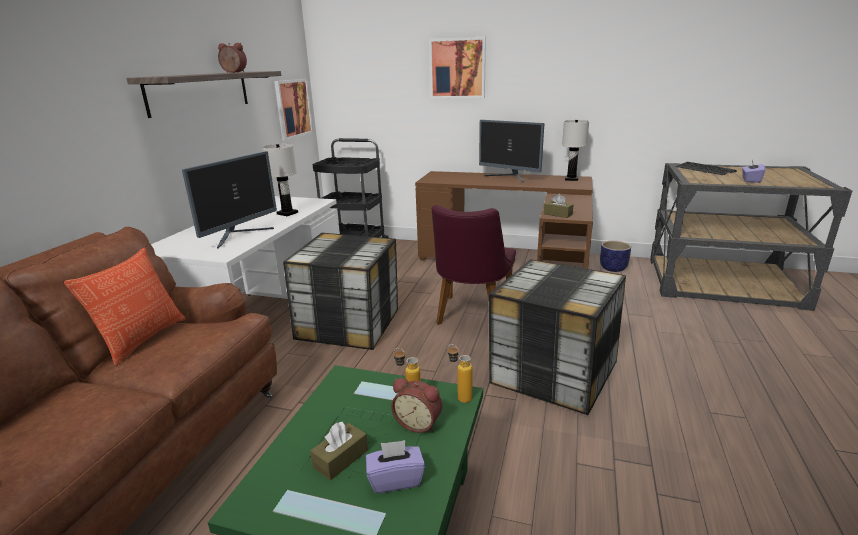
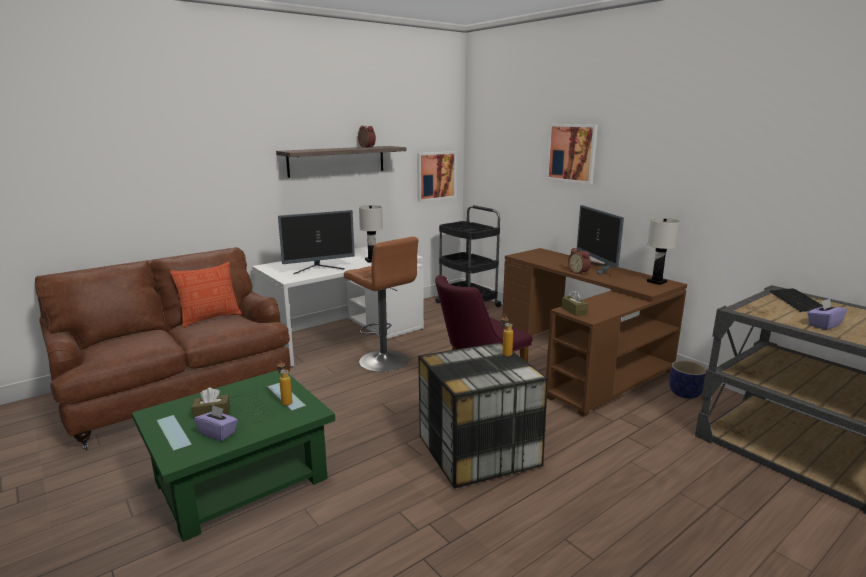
camera: 35 degrees right, 5 degrees down
(349, 325) = (383, 361): storage box -> brown stool
(418, 423) = (271, 414): alarm clock -> alarm clock (579, 272)
(459, 396) = (313, 412): bottle -> bottle (505, 353)

